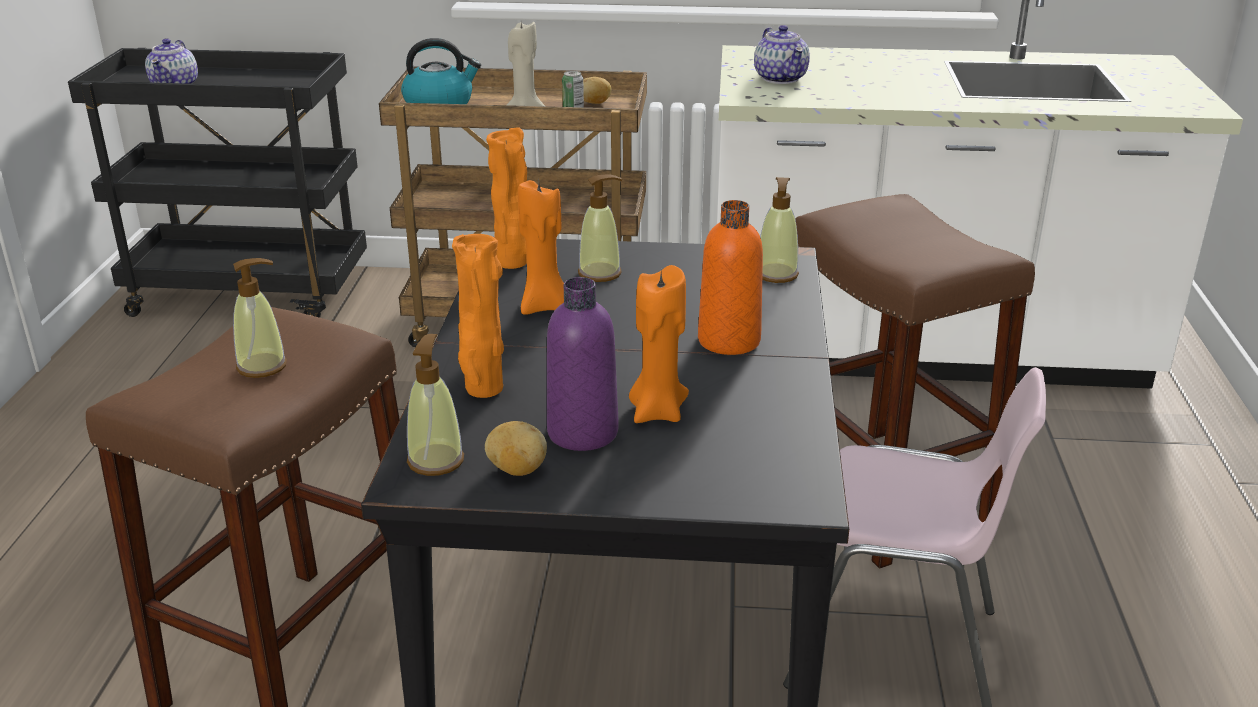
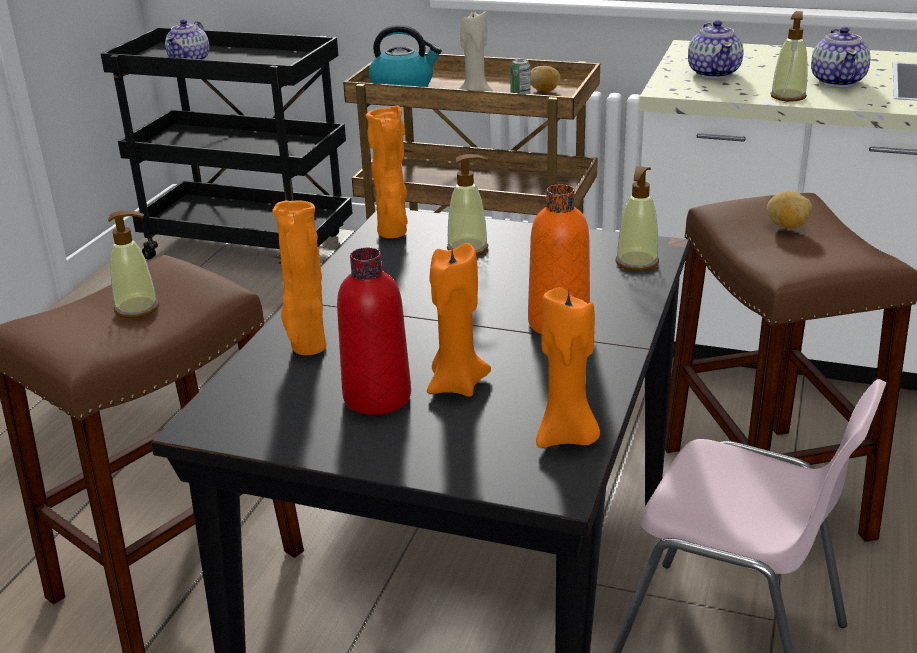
camera: 15 degrees right, 0 degrees up
(436, 460) = (233, 409): soap dispenser -> soap dispenser (788, 96)
(516, 470) = (299, 426): potato -> potato (786, 226)
(545, 307) = (401, 276): orange candle -> orange candle (568, 437)
(582, 432) = (377, 397): purple bottle -> red bottle
(903, 82) = (838, 81): none -> teapot

